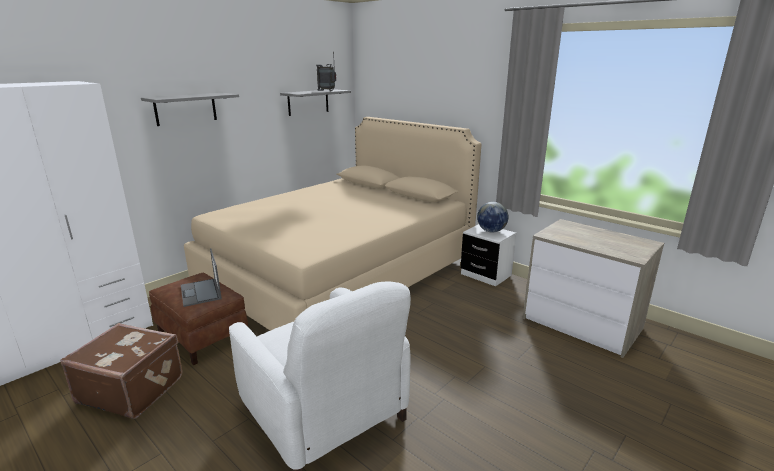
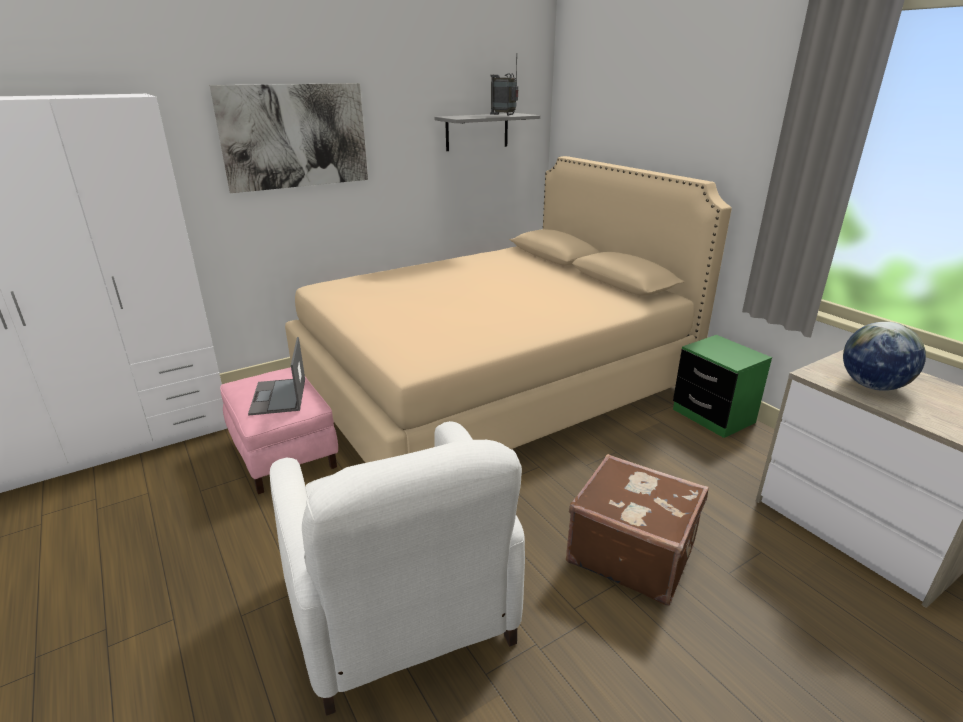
camera: 15 degrees right, 5 degrees up
(132, 389) = (175, 515): brown suitcase -> brown suitcase (631, 552)
(185, 109) = (295, 136): grey shelf -> picture
(203, 336) = (284, 454): brown ottoman -> pink ottoman
(485, 275) = (713, 416): white nightstand -> green nightstand
(491, 231) = (729, 350): globe -> globe (872, 386)

